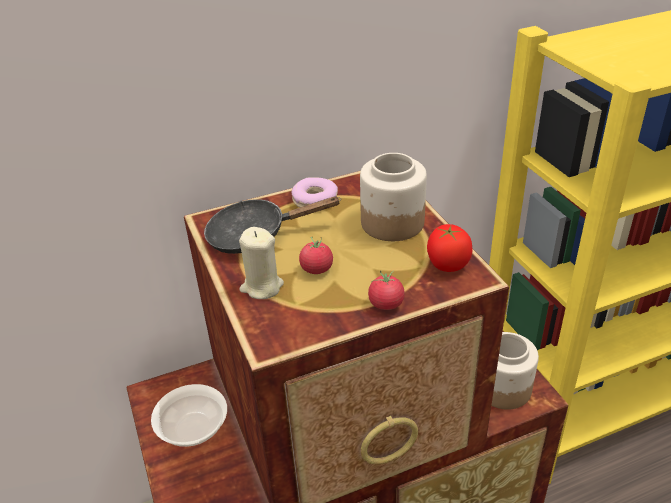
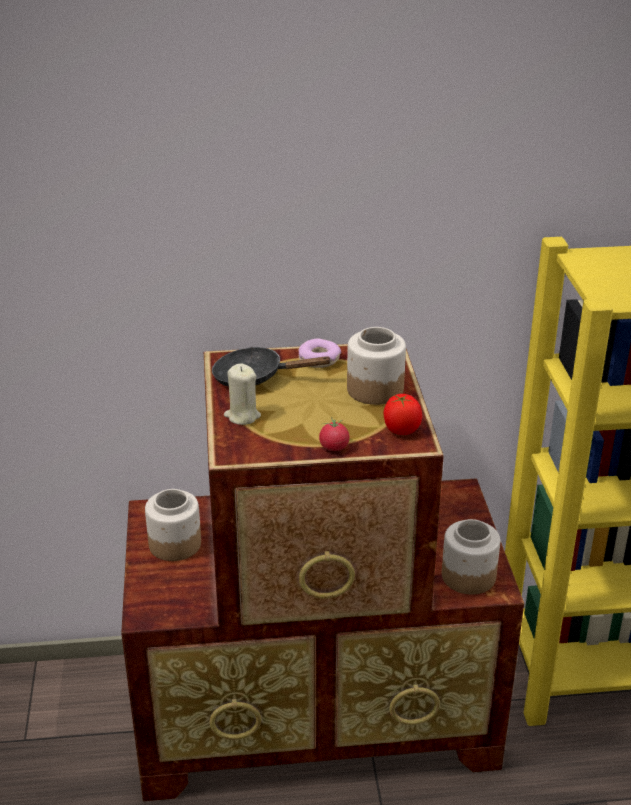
camera: 15 degrees right, 5 degrees down
(193, 428) = (174, 544): bowl -> jar
(316, 269) = (292, 412): tomato -> none

